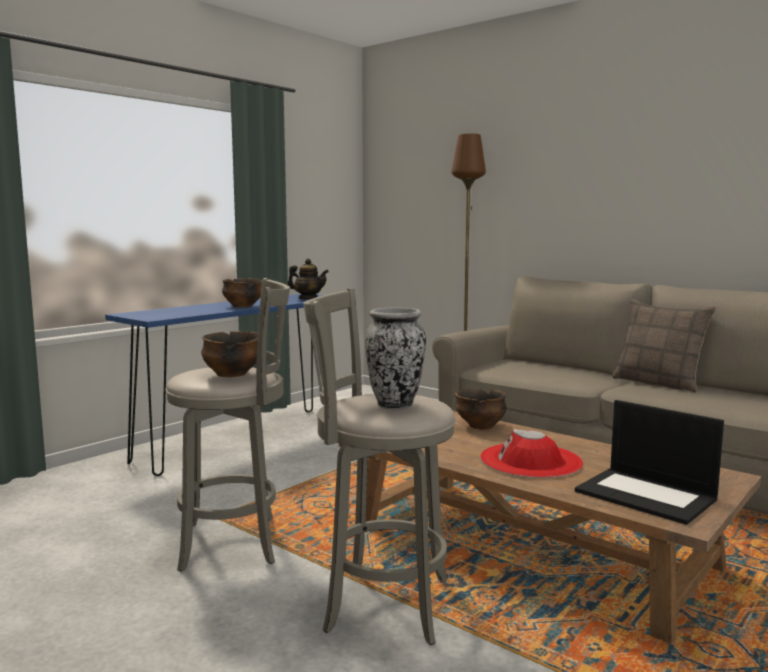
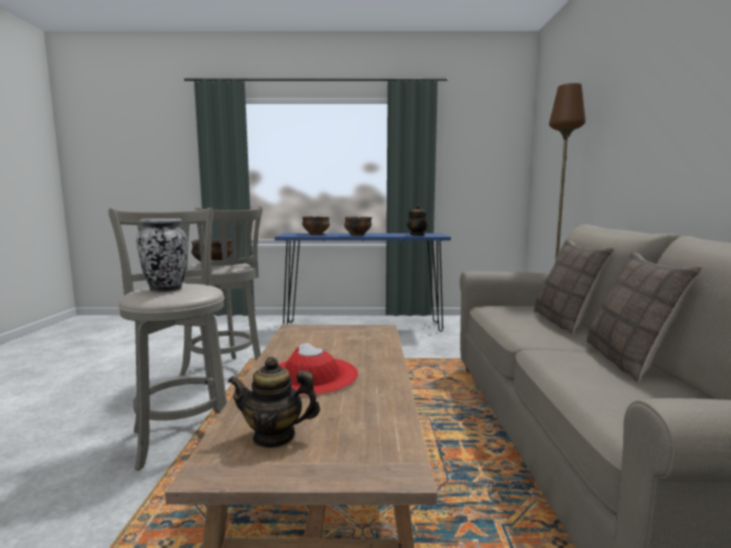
camera: 50 degrees right, 0 degrees up
(480, 426) = (374, 344): bowl -> bowl (316, 234)
(560, 368) = (565, 322): none -> pillow
(647, 495) = (274, 436): laptop -> teapot

